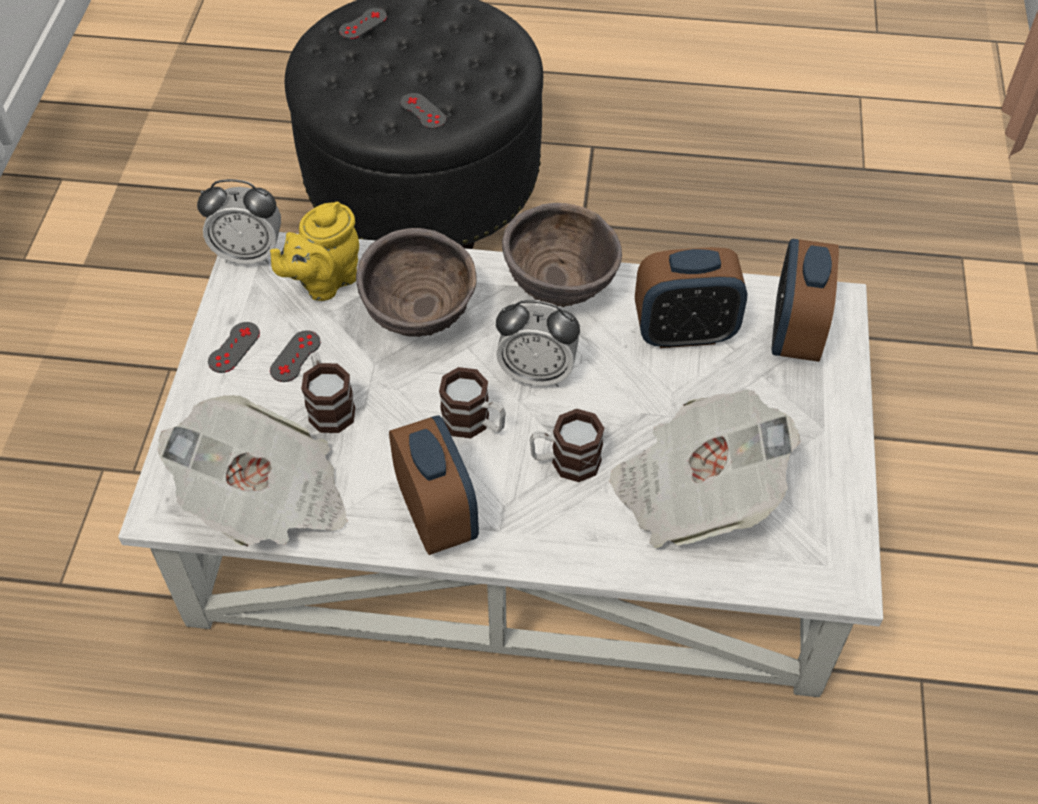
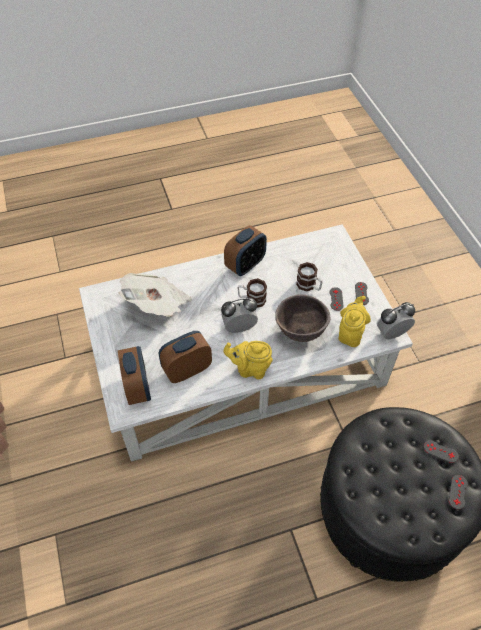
camera: 155 degrees right, 0 degrees up
(266, 499) = (305, 250): newspaper -> none
(423, 111) = (376, 438): grey game controller -> grey game controller (440, 451)
(437, 515) = (245, 265): alarm clock -> alarm clock turned 90 degrees counterclockwise
(560, 290) = (250, 369): brown bowl -> yellow teapot
(565, 461) = (210, 298): mug -> none

